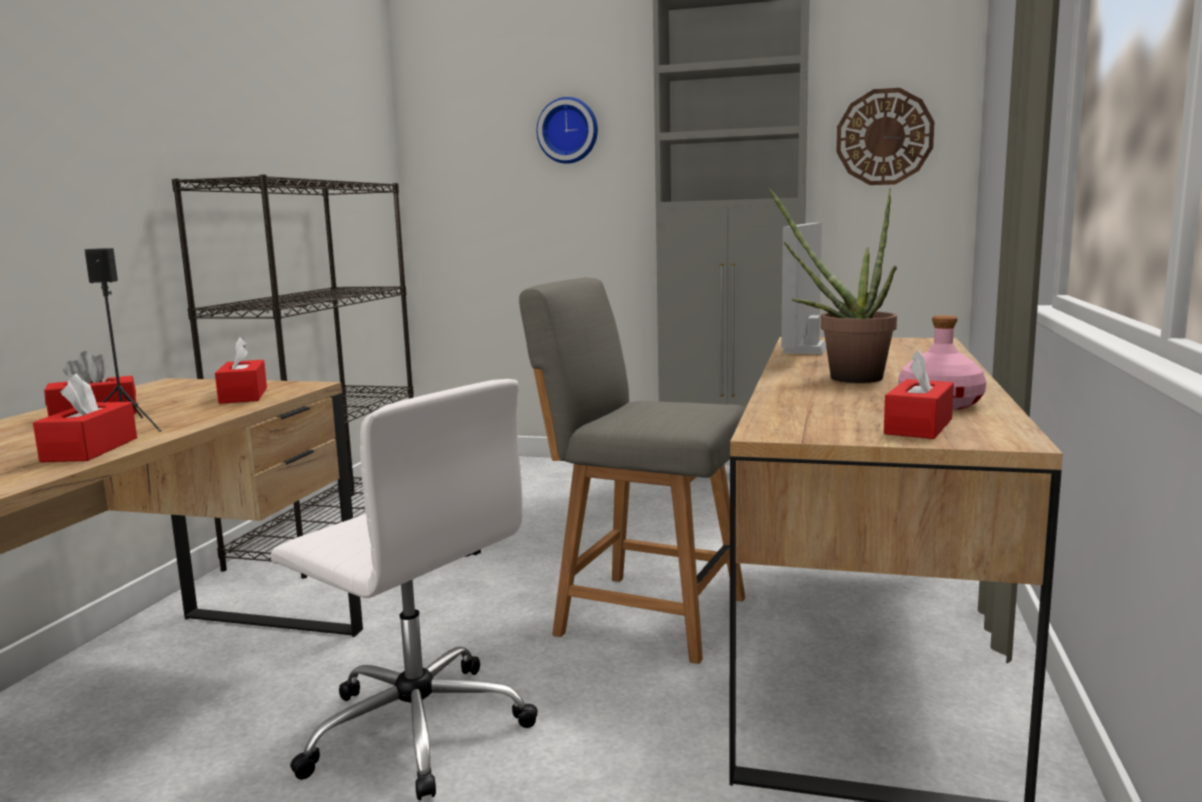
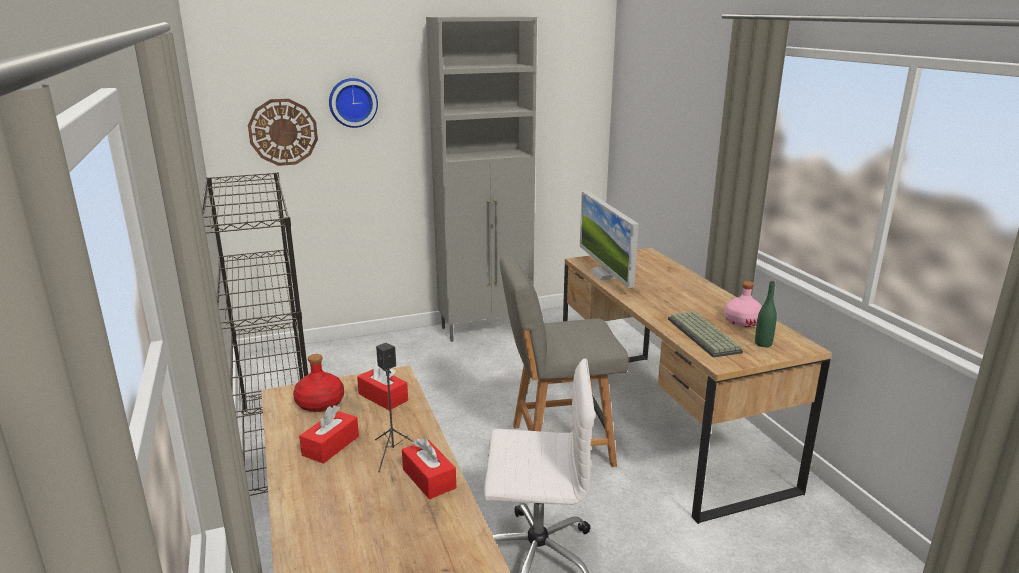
camera: 35 degrees left, 10 degrees up
(180, 391) = (320, 403): none -> red bottle
(822, 407) = (705, 335): none -> keyboard
(843, 377) = (669, 303): potted plant -> none
(884, 137) = (561, 108): wall clock -> wall clock (283, 132)
(918, 426) = (763, 344): red tissue box -> green bottle

